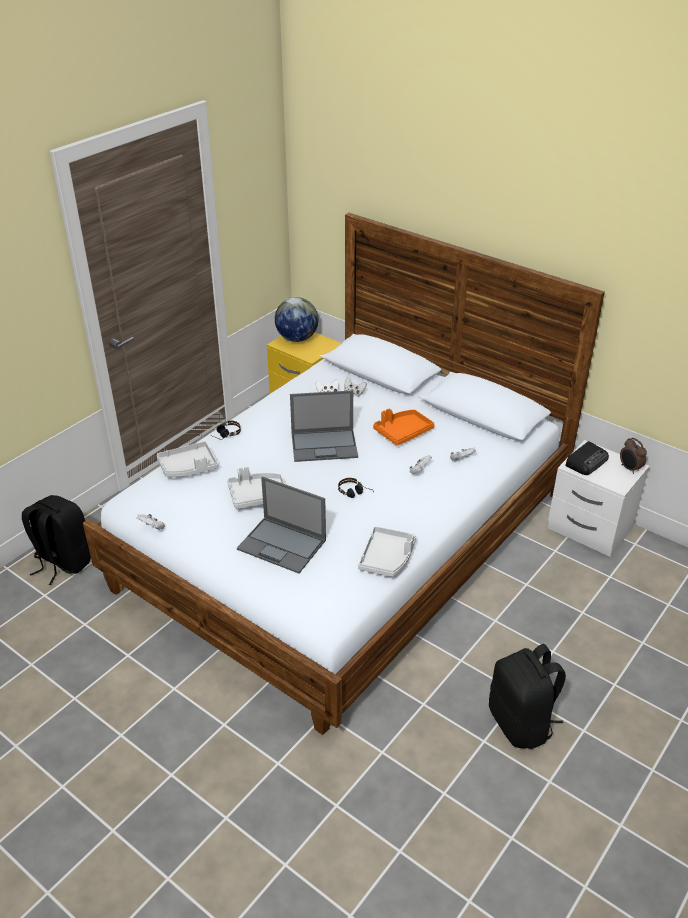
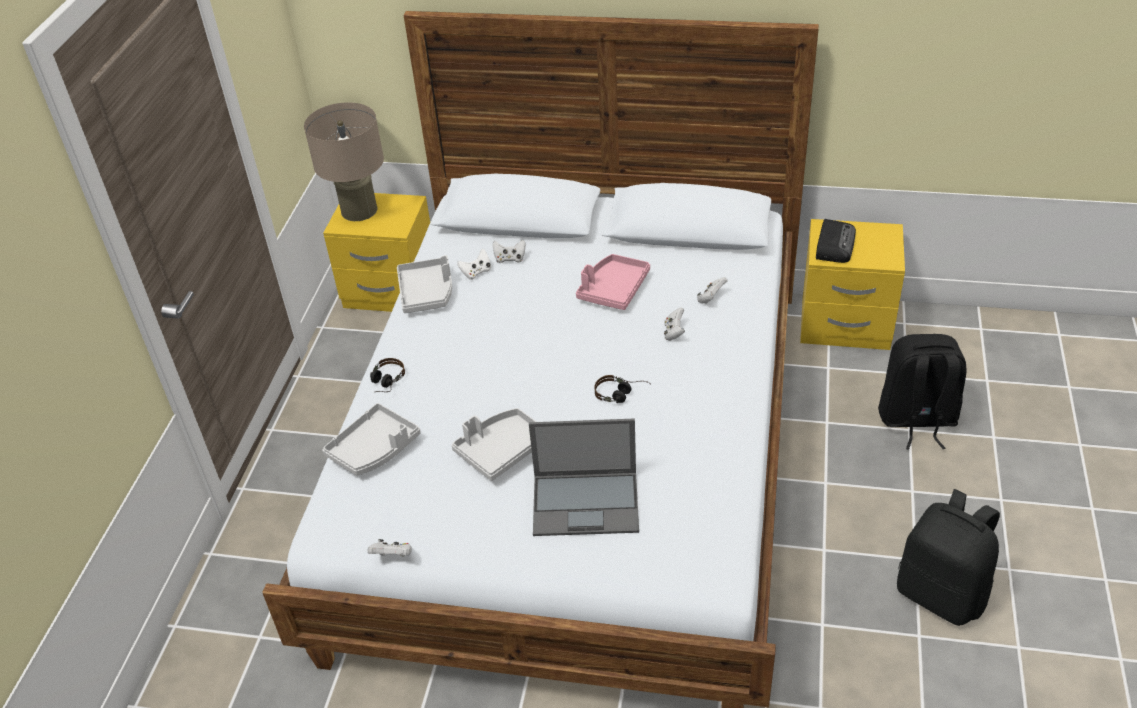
camera: 25 degrees left, 5 degrees up
(63, 562) = (215, 659): black backpack -> black backpack (916, 420)
(297, 338) = (359, 210): globe -> beige table lamp
(325, 445) = (531, 345): laptop -> none
(387, 558) = (727, 463): grey tray -> grey tray (427, 293)
(403, 432) = (613, 289): orange tray -> pink tray
(589, 529) = (845, 326): white nightstand -> yellow nightstand
(629, 468) = (885, 236): alarm clock -> none

